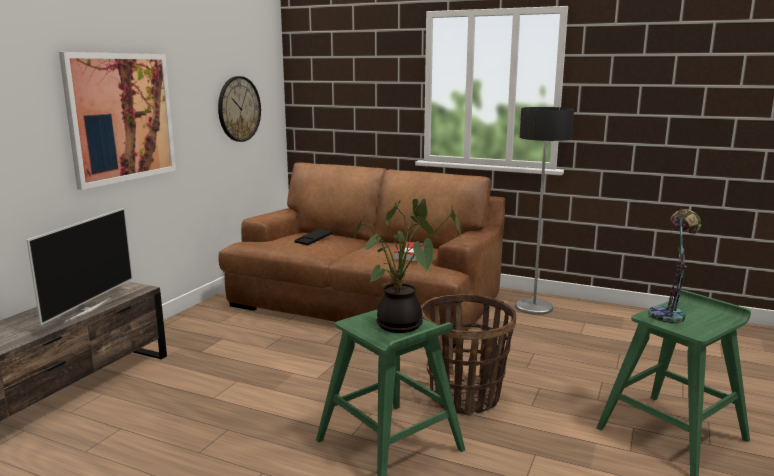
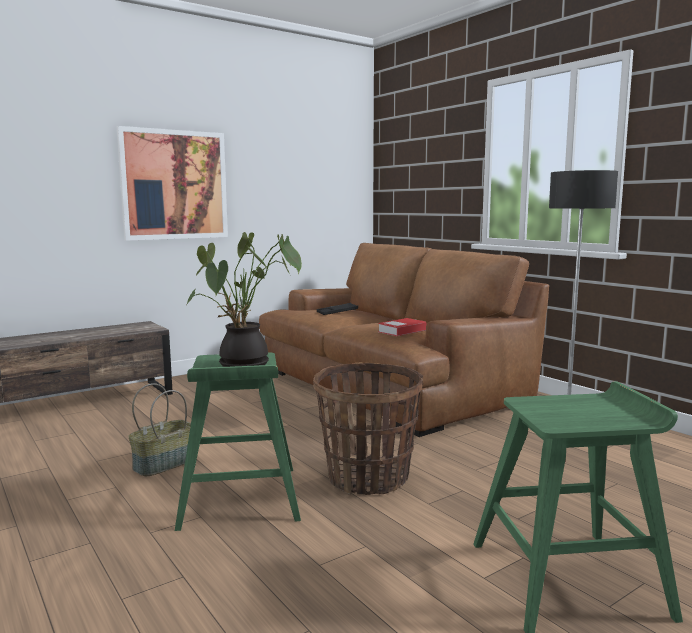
camera: 30 degrees right, 5 degrees down
(87, 310) = (96, 335): television -> none
(239, 109) = (311, 189): wall clock -> none
(275, 434) = (164, 463): none -> basket
(670, 313) = (564, 403): table lamp -> none

